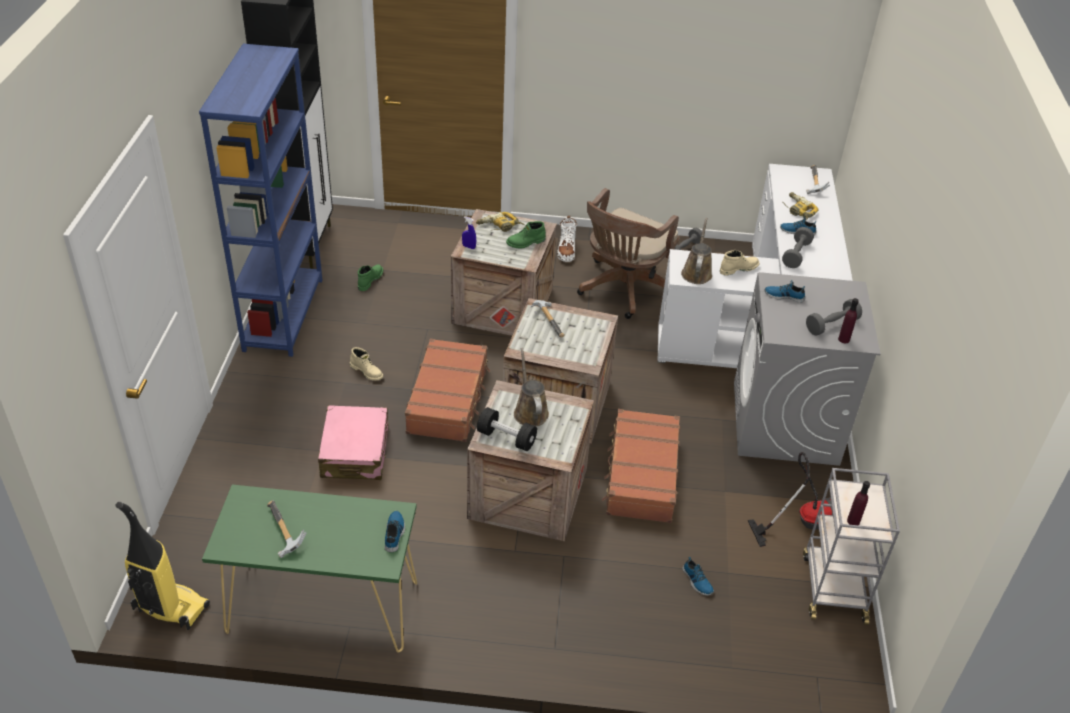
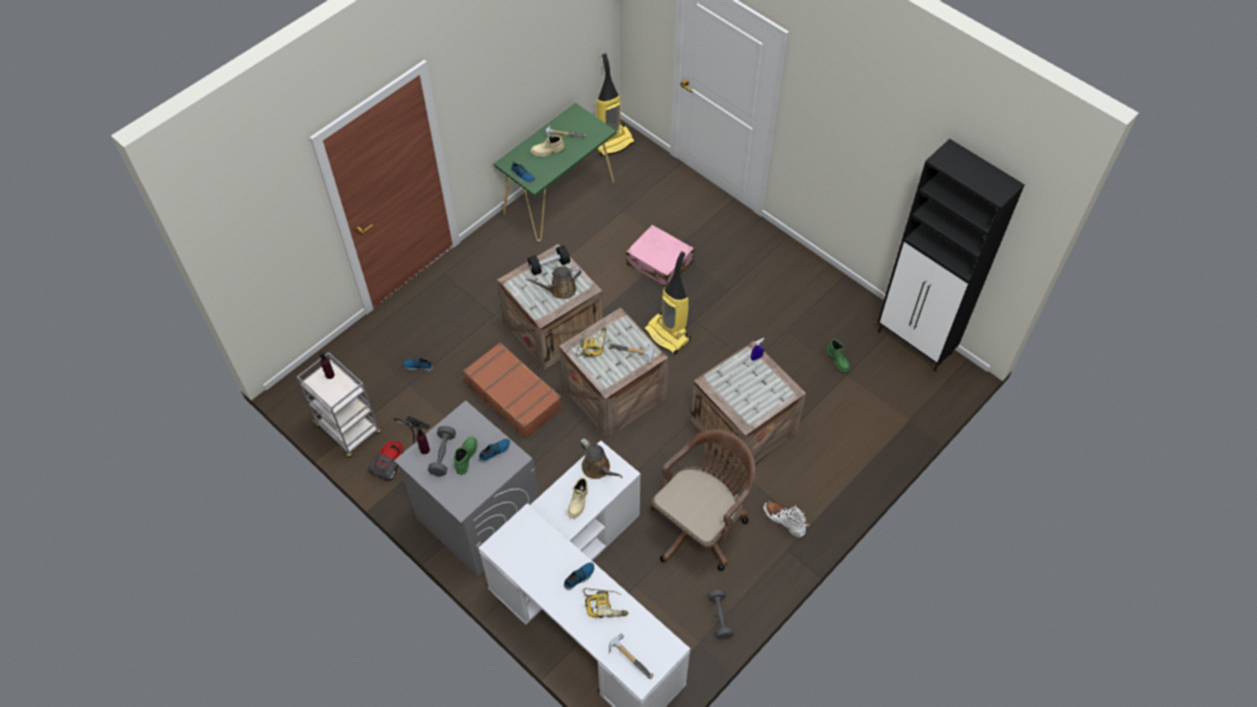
camera: 130 degrees right, 15 degrees up
(283, 314) = (831, 290): blue bookcase -> none
(367, 371) = (731, 306): beige boot -> beige boot (547, 151)
(448, 399) = (668, 335): brown suitcase -> vacuum cleaner
(499, 226) = (769, 393): power drill -> power drill (592, 343)
(526, 243) = (734, 397): green boot -> green boot (465, 456)
(530, 411) = (560, 290): brown watering can -> brown watering can turned 135 degrees clockwise
(623, 290) = (701, 524): brown office chair -> brown office chair turned 60 degrees clockwise
(796, 255) = (553, 547): grey dumbbell -> none

